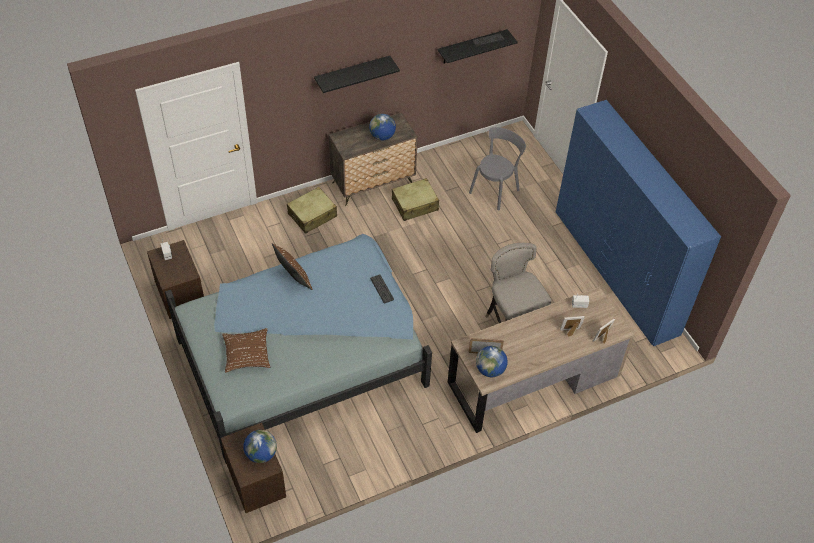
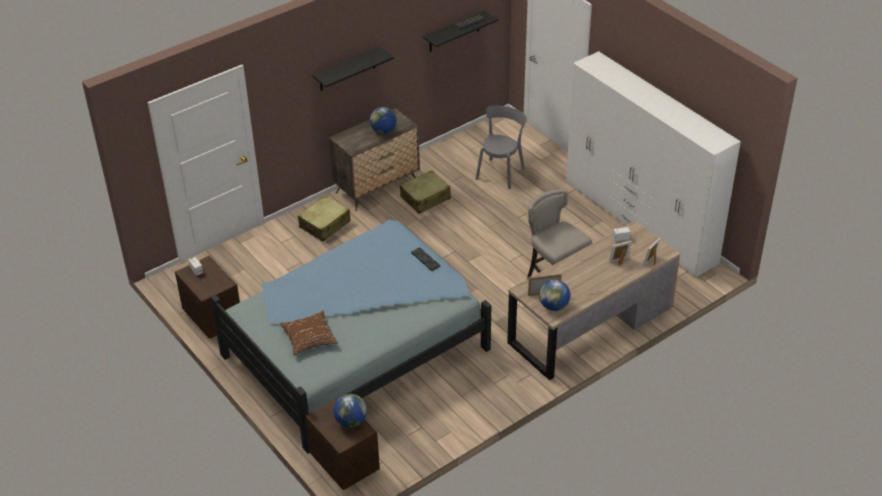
camera: 10 degrees left, 10 degrees down
(293, 279) = (335, 266): brown pillow -> none
(615, 271) = (639, 221): blue wardrobe -> white wardrobe

